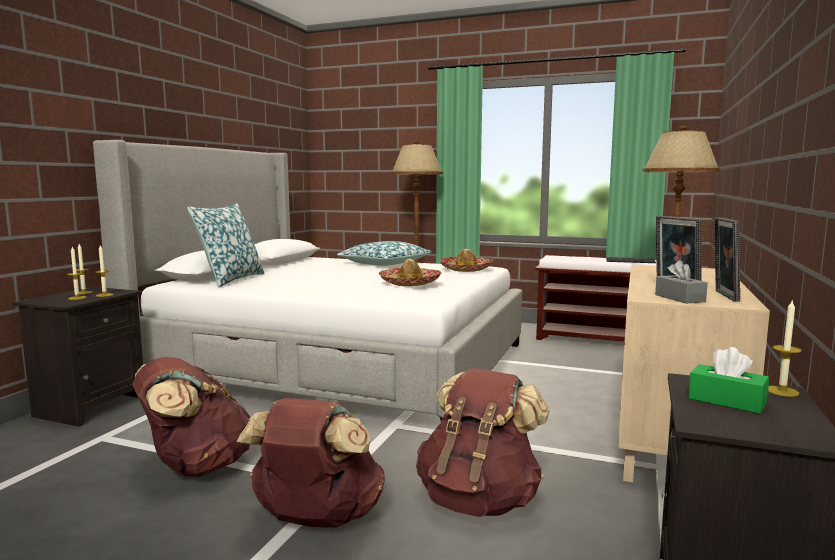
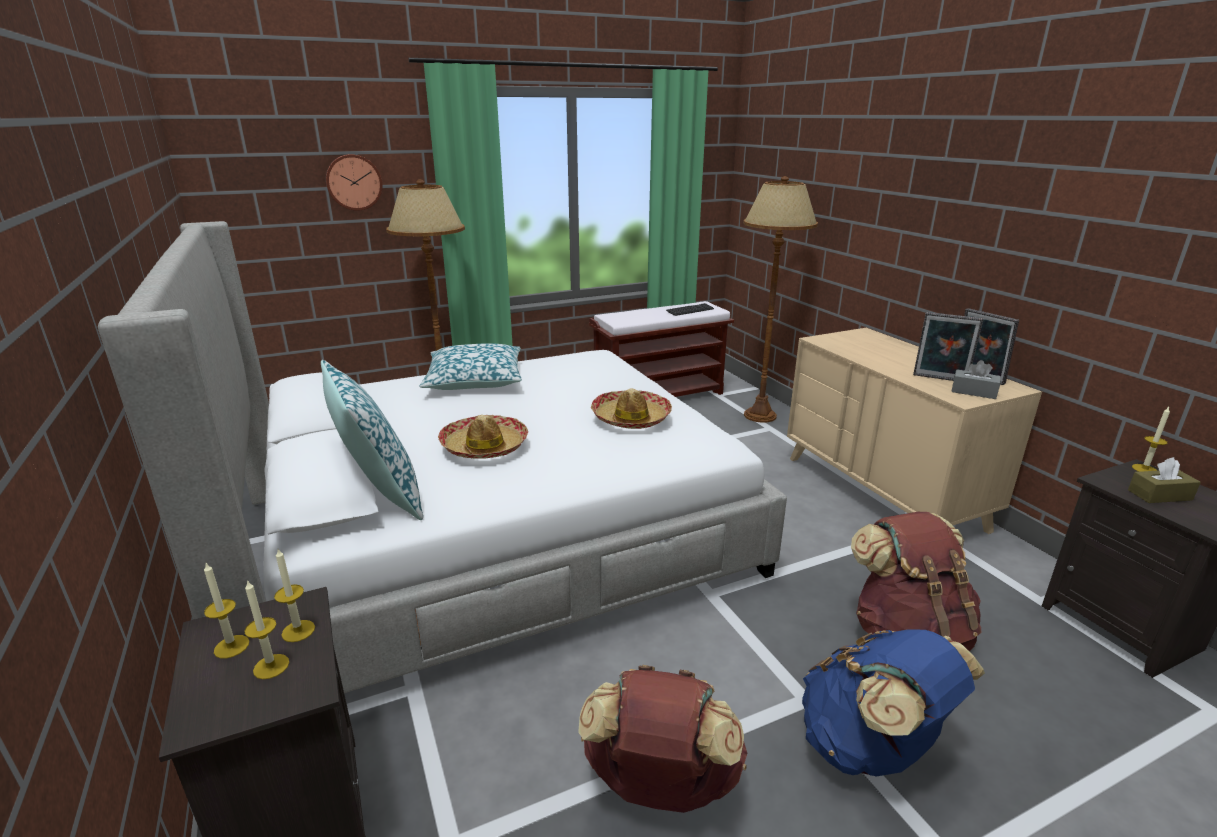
camera: 45 degrees left, 15 degrees up
(316, 519) = (870, 748): brown backpack -> blue backpack
(393, 146) = (354, 182): none -> wall clock
(466, 269) = (595, 367): hat -> hat (484, 446)
(726, 401) = (1159, 495): green tissue box -> brown tissue box

